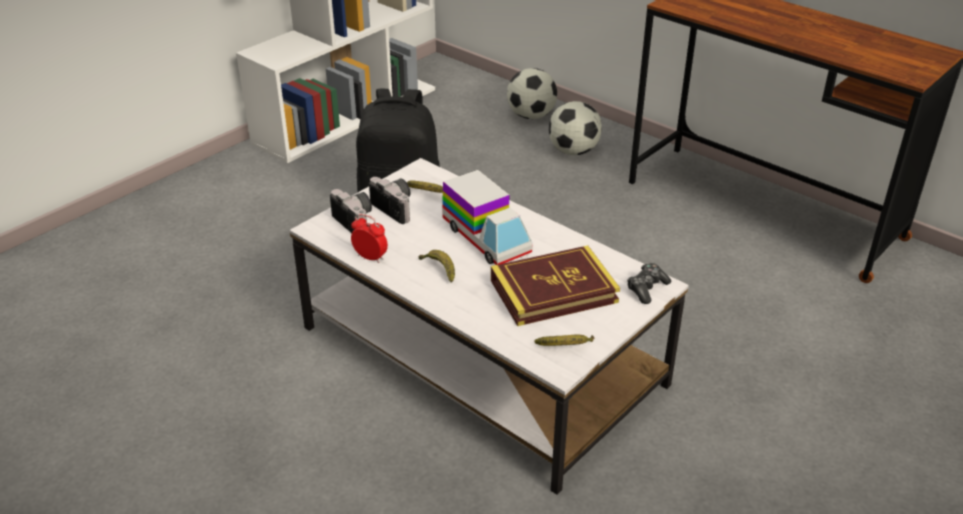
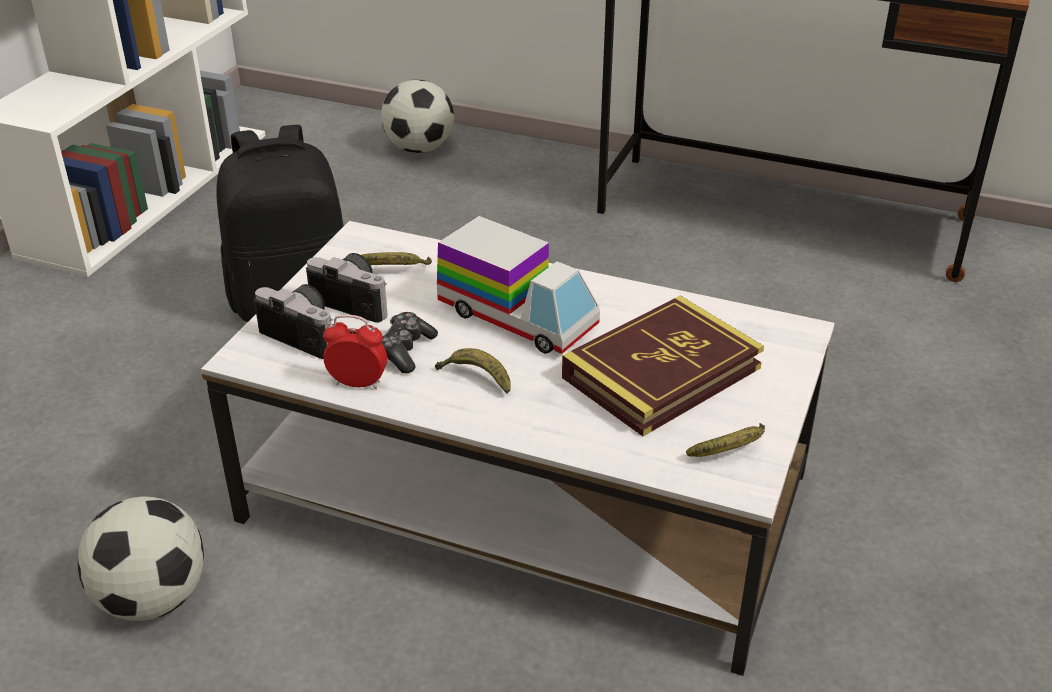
camera: 20 degrees left, 0 degrees up
(573, 151) = (502, 185): football -> football (152, 598)
(646, 288) = (785, 340): game controller -> game controller (405, 350)

